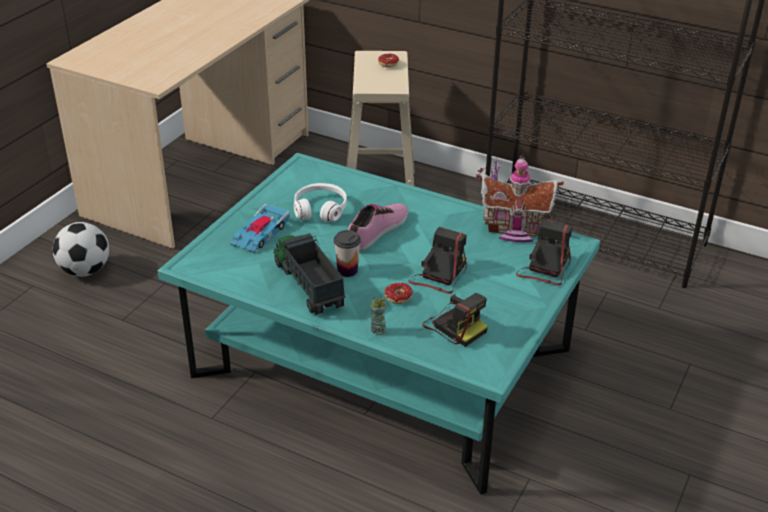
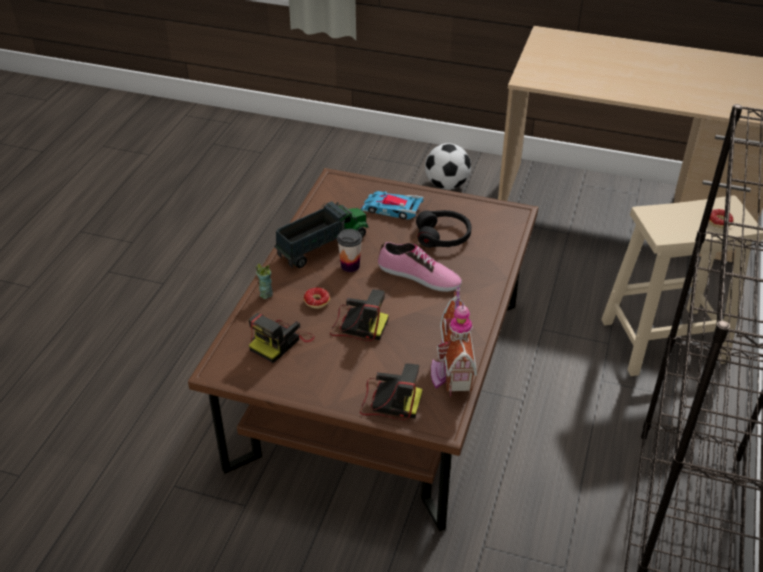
camera: 80 degrees right, 5 degrees up
(320, 209) = (443, 236): white headphones -> black headphones
(382, 362) = (381, 381): turquoise coffee table -> brown coffee table

